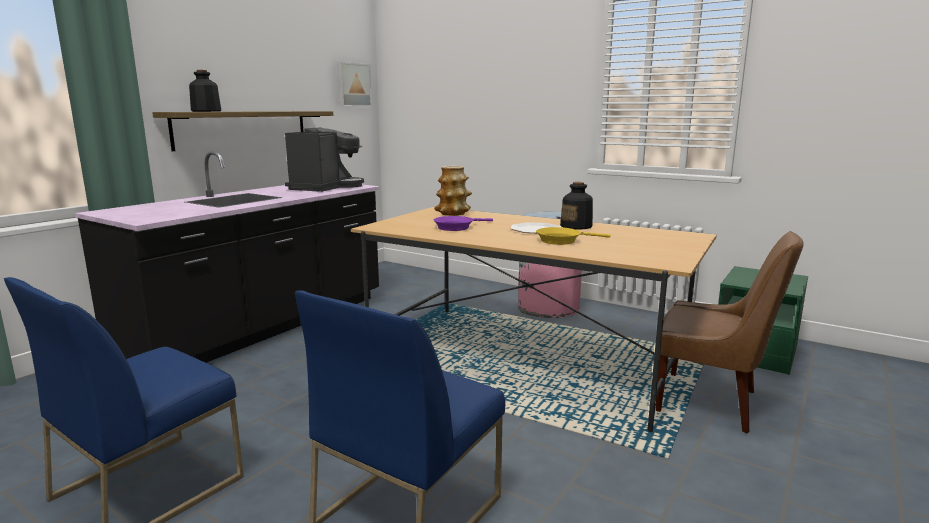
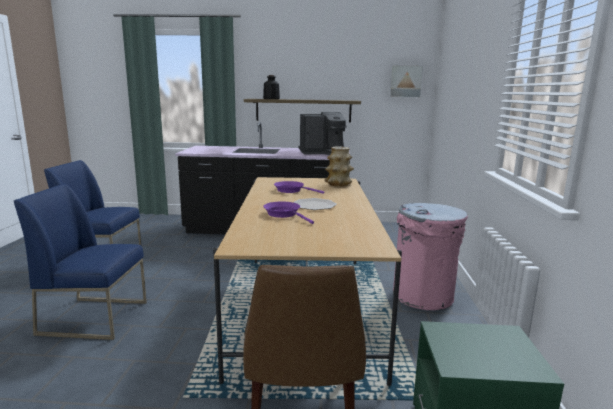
camera: 60 degrees right, 0 degrees up
(562, 240) = (284, 214): yellow frying pan -> purple frying pan
(576, 226) = (347, 213): bottle -> none

